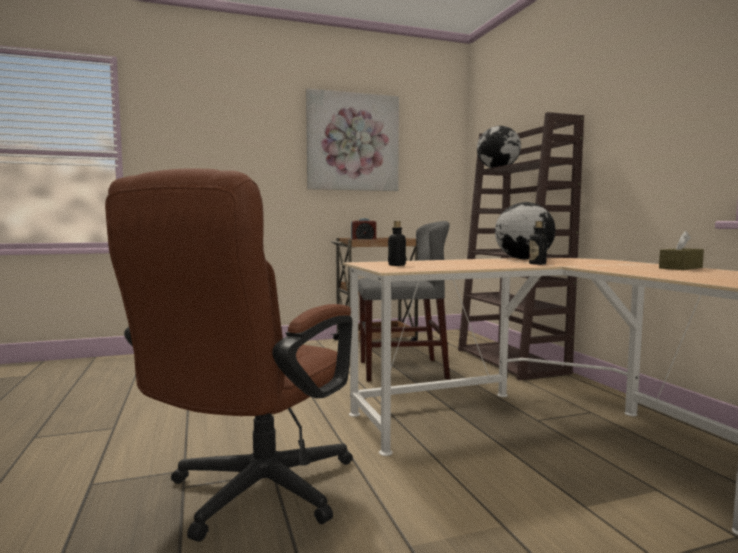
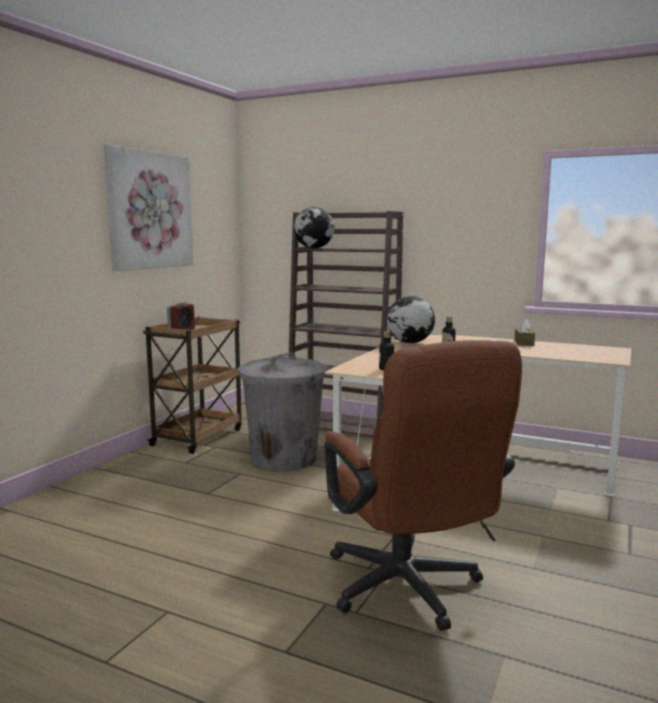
camera: 45 degrees left, 5 degrees up
(402, 370) = (284, 458): grey chair -> grey trash can

